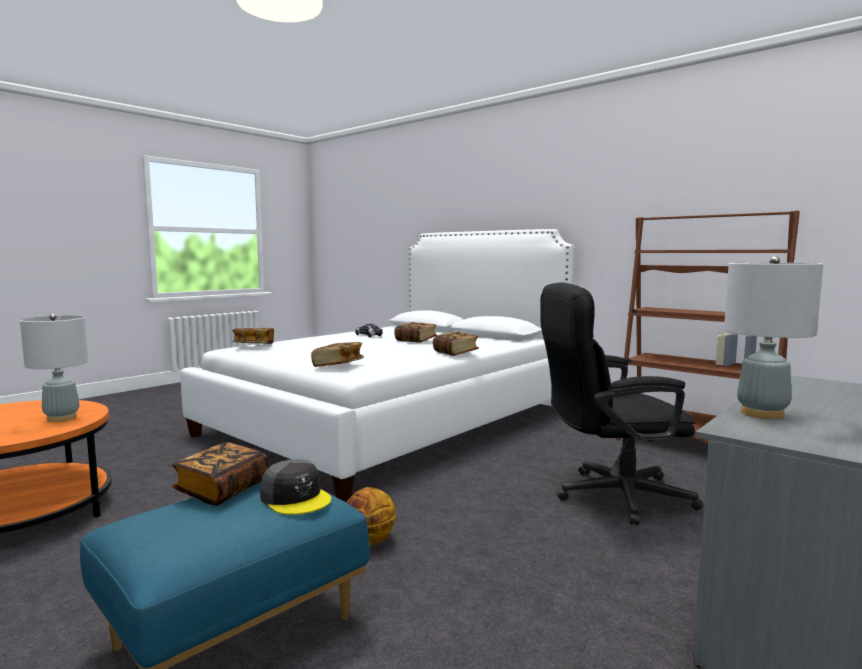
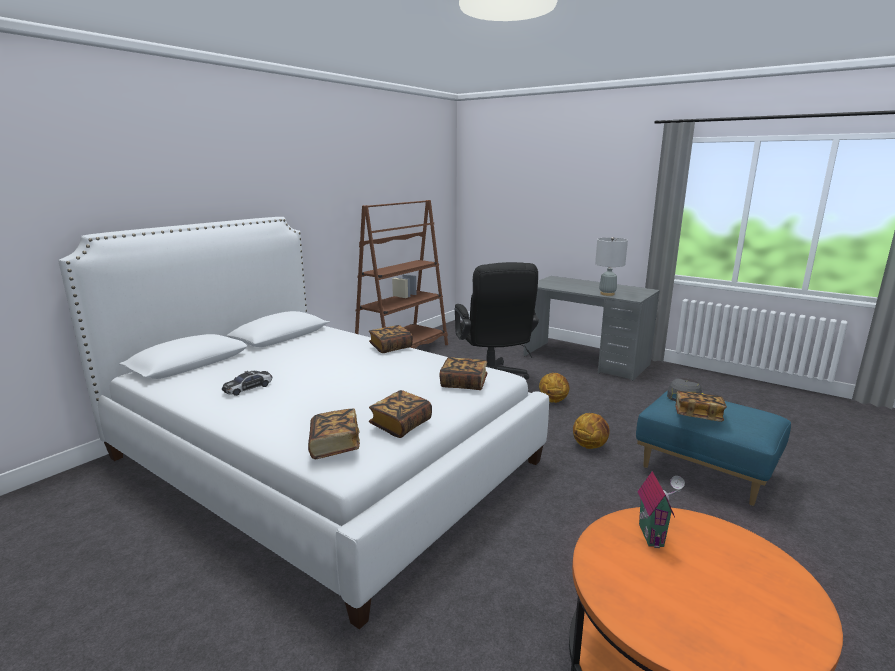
camera: 95 degrees left, 10 degrees up
(62, 418) = (653, 535): grey table lamp -> toy house
(415, 341) = (307, 363): book -> book (401, 425)
(536, 536) = (553, 400): none -> basketball

